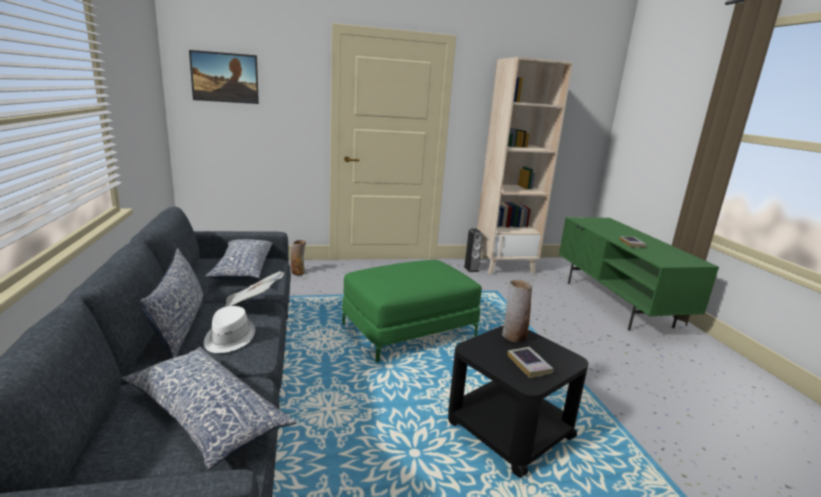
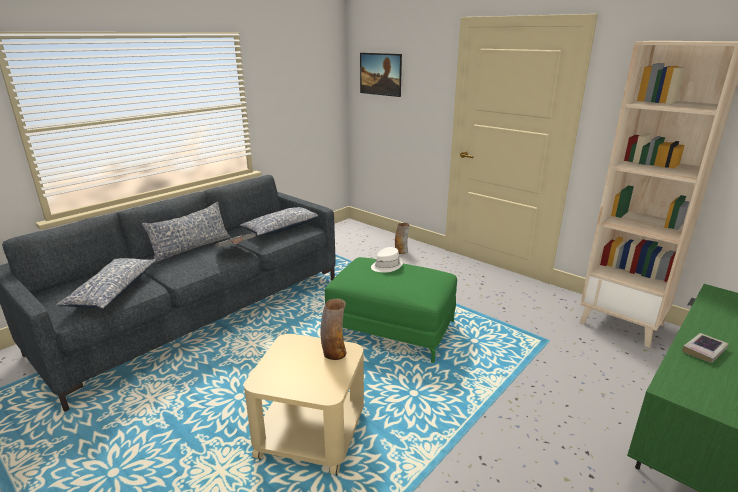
camera: 55 degrees right, 5 degrees up
(228, 338) = (189, 263): white hat -> white hat (386, 265)
(471, 269) = (569, 308): speaker -> none
(508, 429) = (311, 432): black side table -> beige side table
(529, 365) = (292, 374): book -> none

